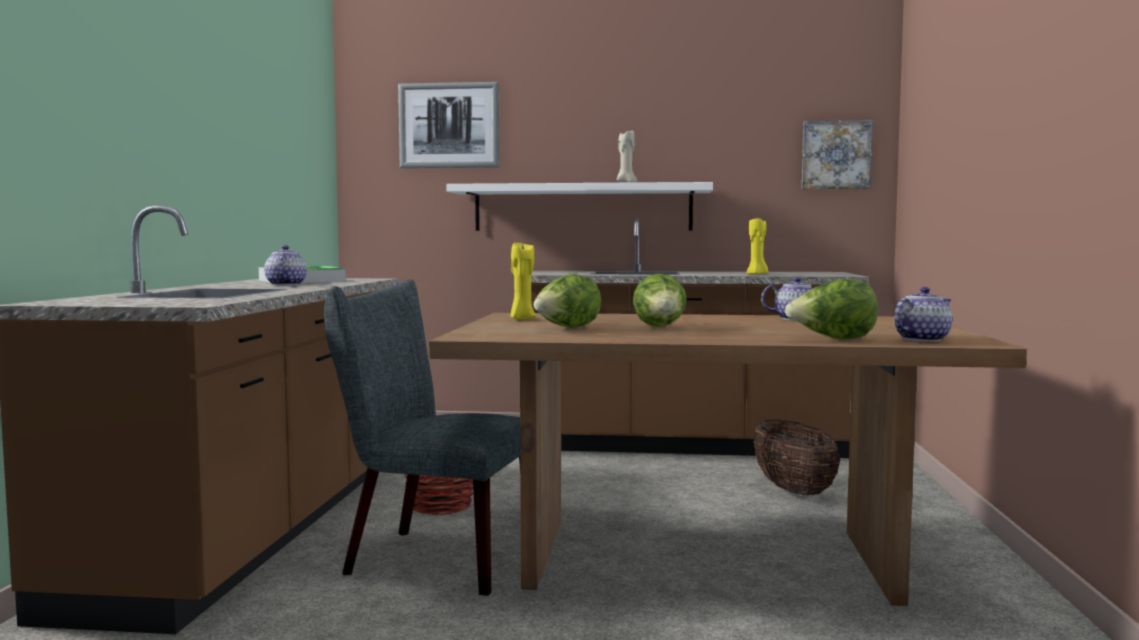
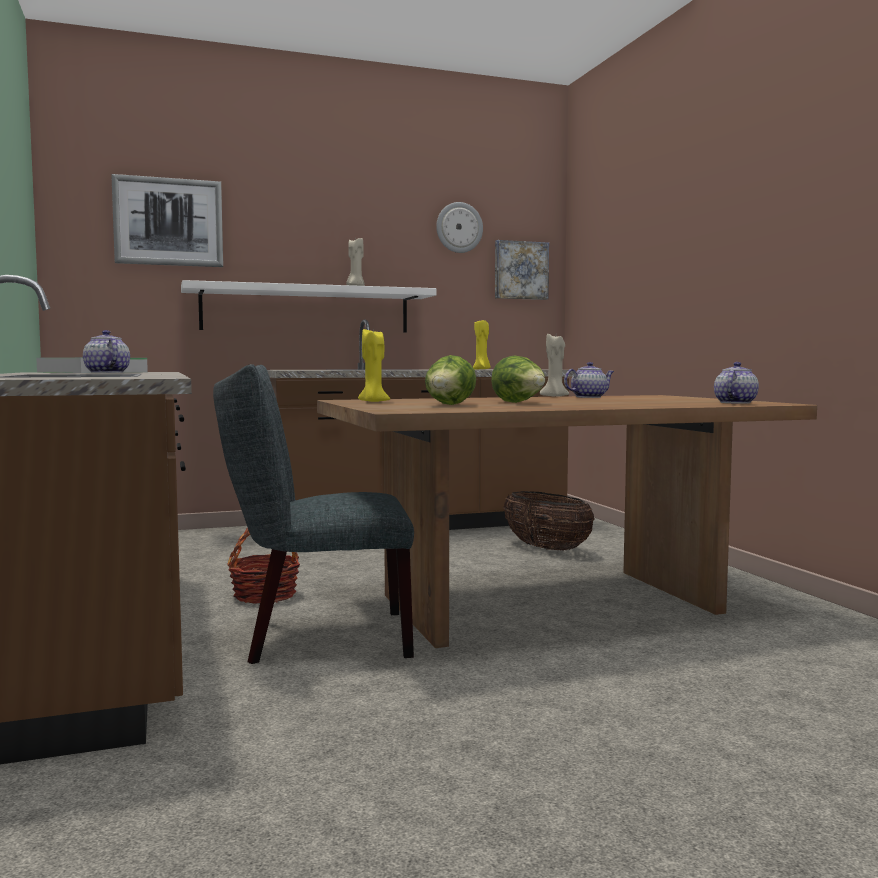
camera: 25 degrees left, 0 degrees up
(758, 110) = (459, 227): none -> wall clock
(763, 316) = (555, 396): none -> beige candle
(833, 339) = (681, 404): lettuce -> none

